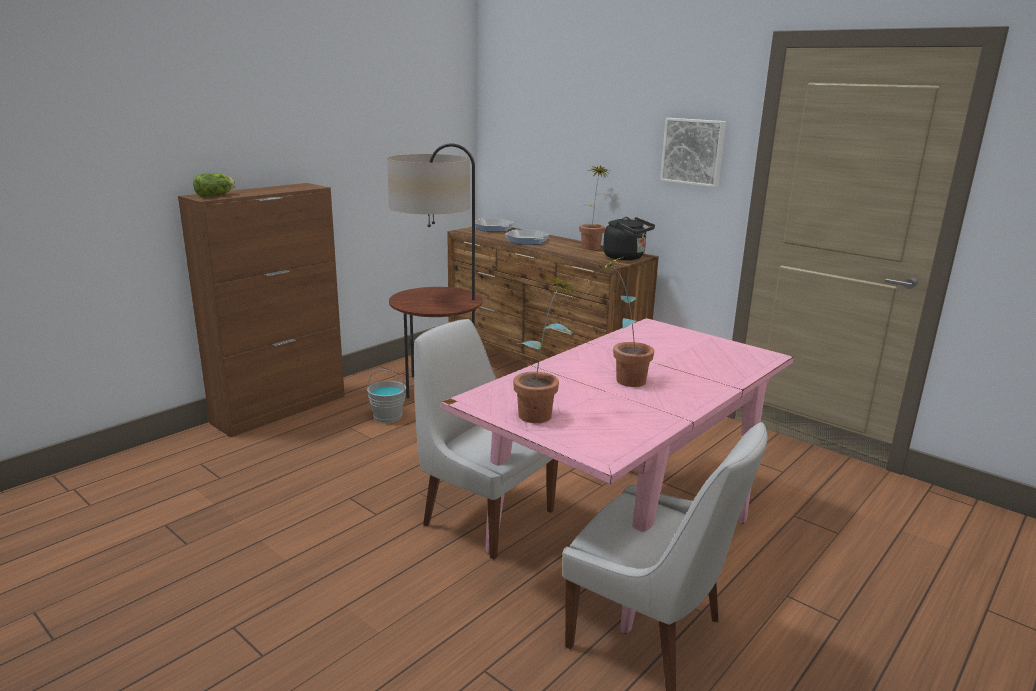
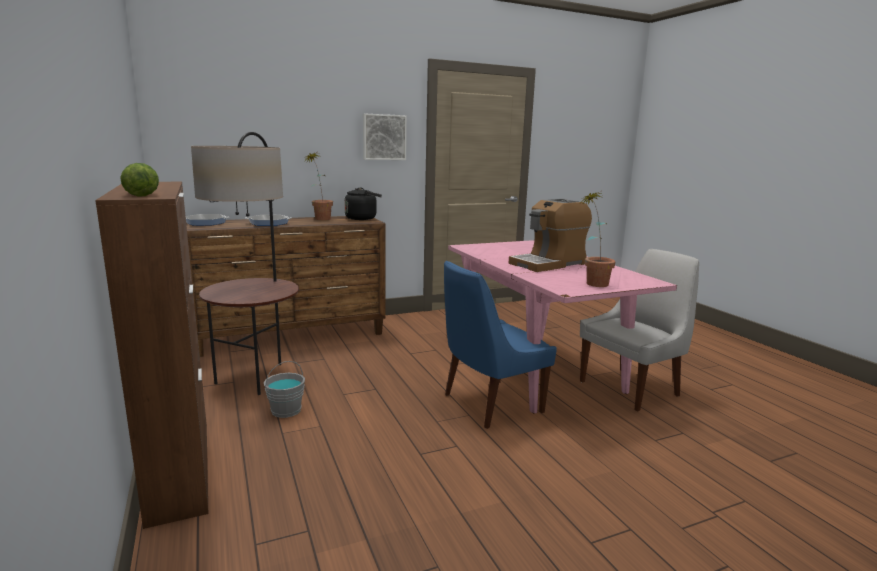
camera: 65 degrees left, 5 degrees down
(484, 516) = (489, 404): white chair -> blue chair
(622, 378) = (548, 263): potted plant -> coffee machine

